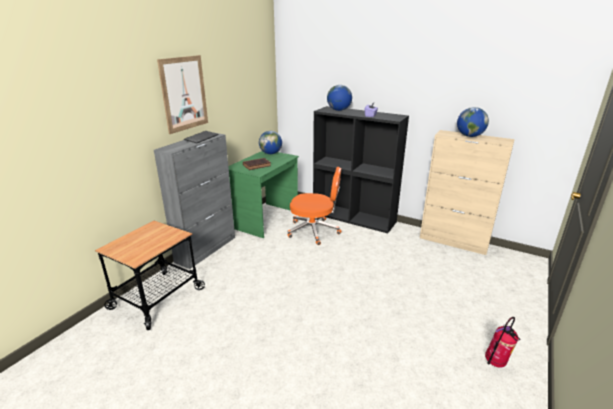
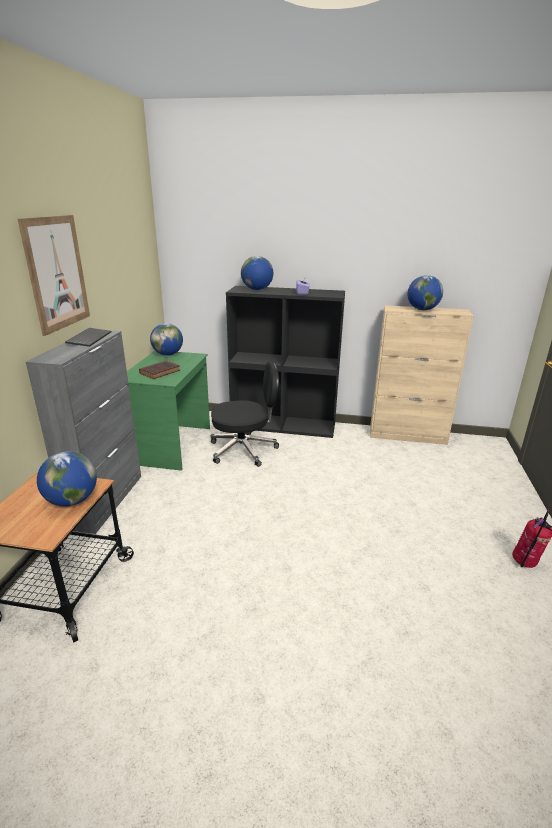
camera: 20 degrees left, 0 degrees up
(161, 241) = (72, 501): none -> globe
(314, 231) = (244, 449): orange office chair -> black office chair

